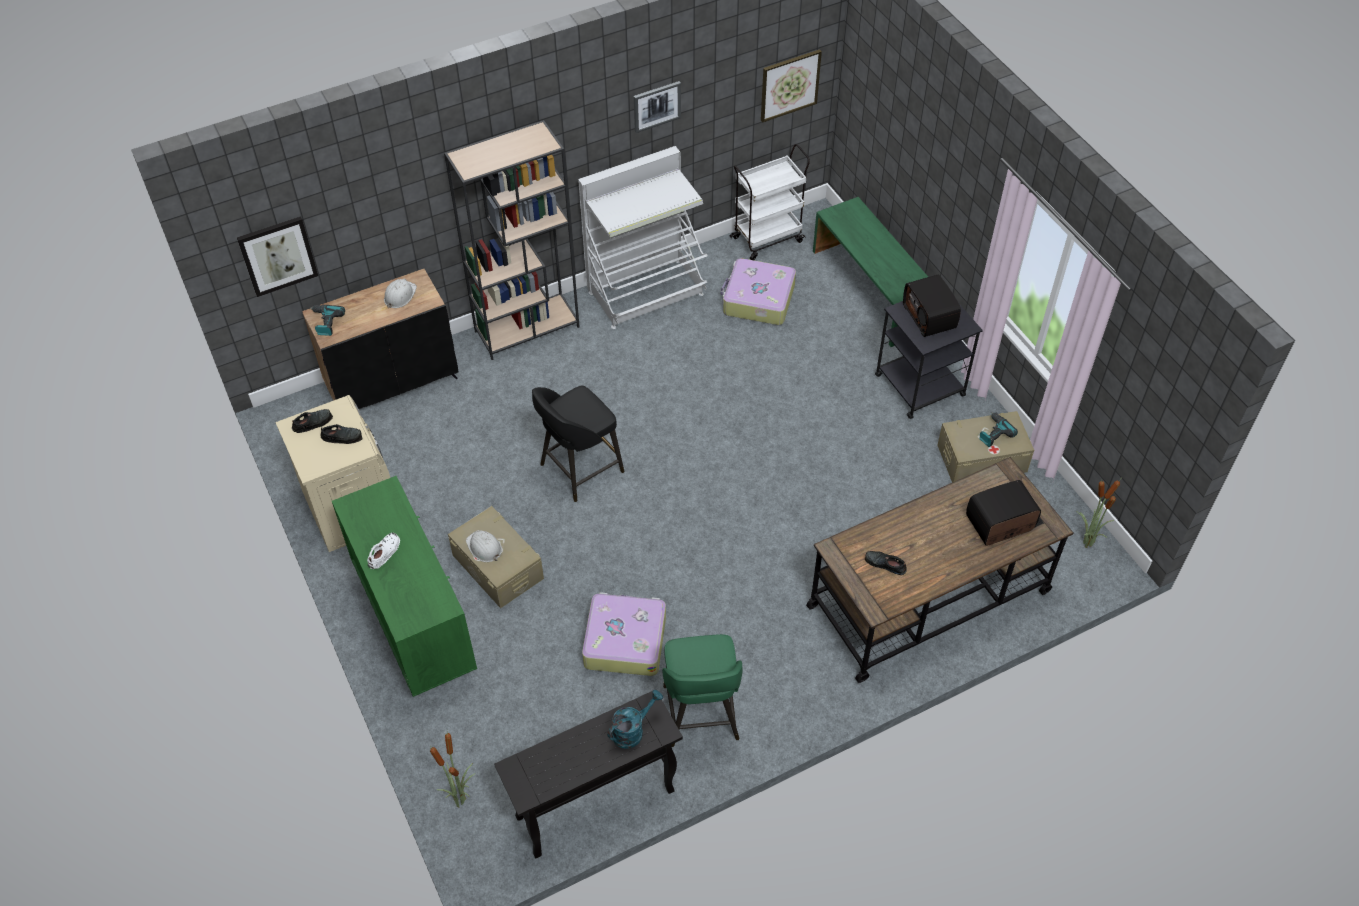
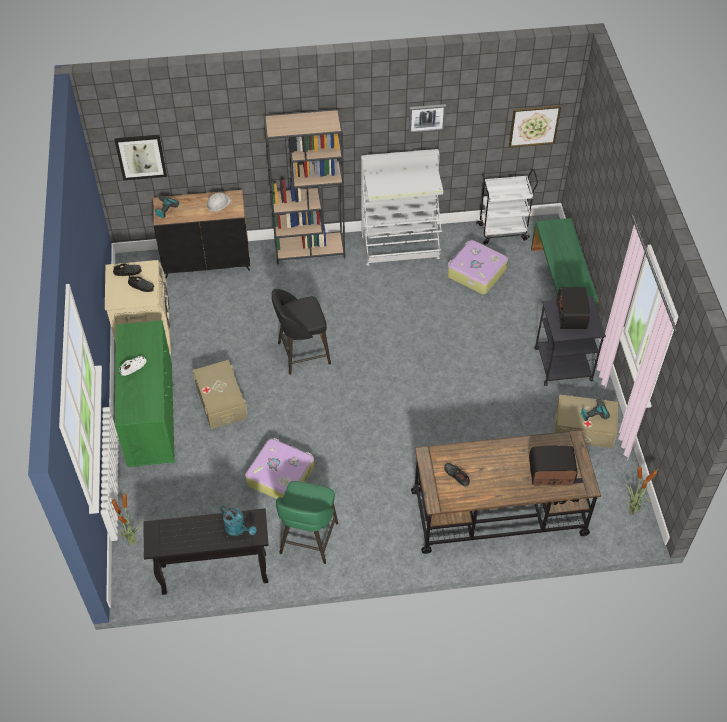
camera: 20 degrees right, 0 degrees up
(484, 547) = (211, 385): white hard hat -> none
(632, 730) = (238, 529): turquoise watering can -> turquoise watering can turned 60 degrees clockwise

